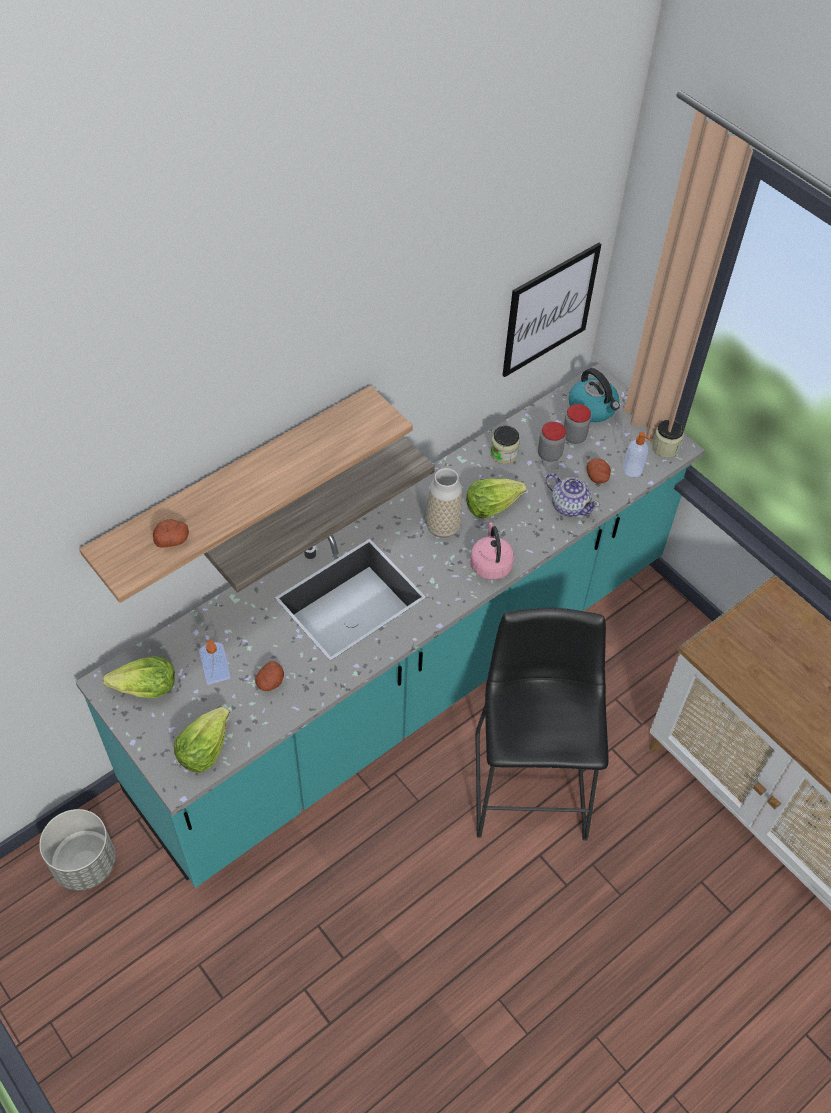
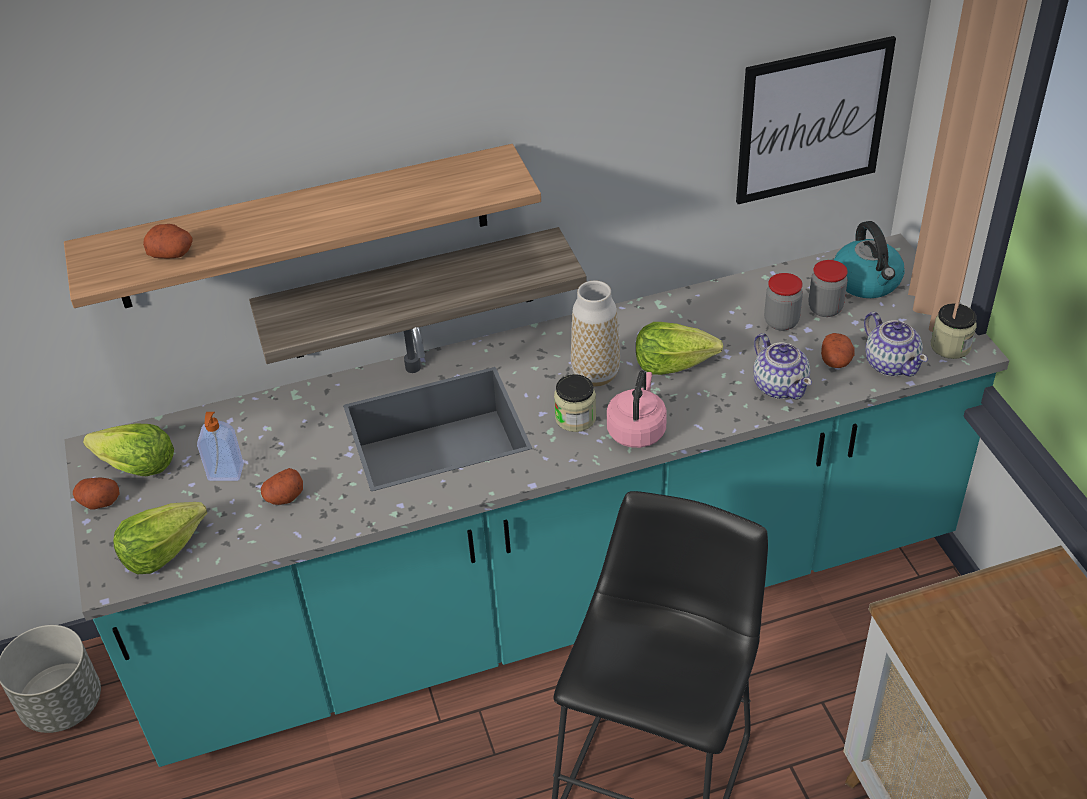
camera: 25 degrees right, 10 degrees down
(133, 724) = (98, 502): none -> potato
(504, 454) = (719, 309): jar -> jar (575, 418)
(633, 470) = (891, 363): soap dispenser -> teapot

